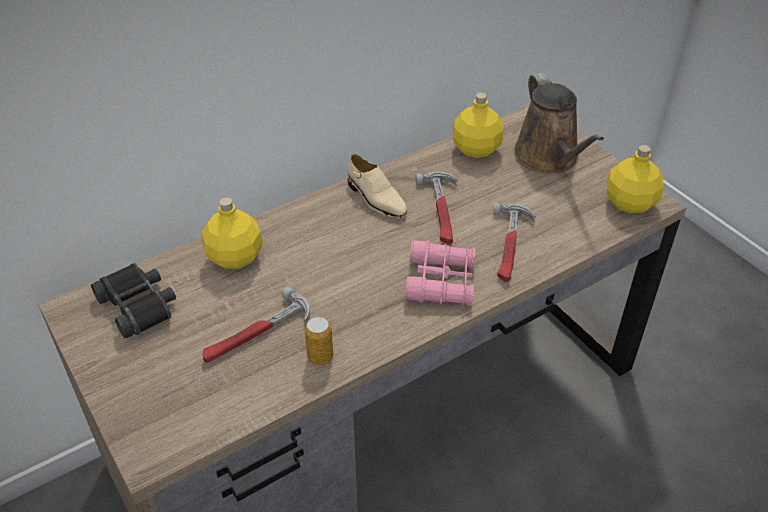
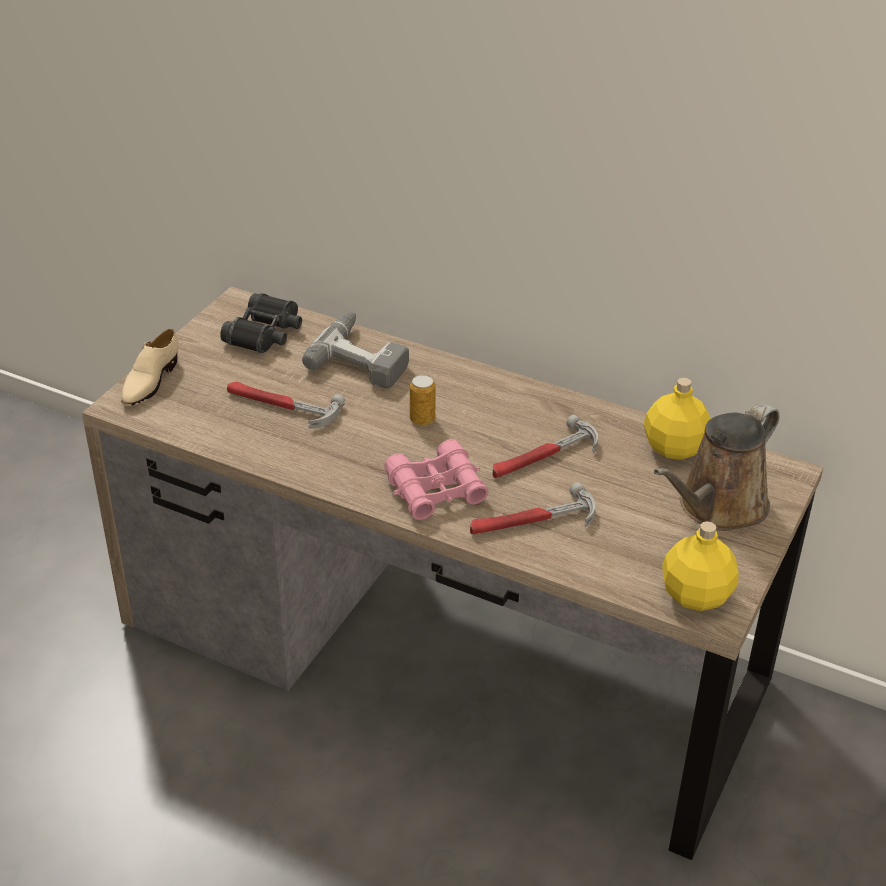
camera: 60 degrees right, 5 degrees down
(235, 257) = (364, 357): yellow bottle -> power drill
(320, 357) = (281, 451): can -> can (422, 419)
(376, 199) = (520, 408): beige shoe -> beige shoe (150, 382)

